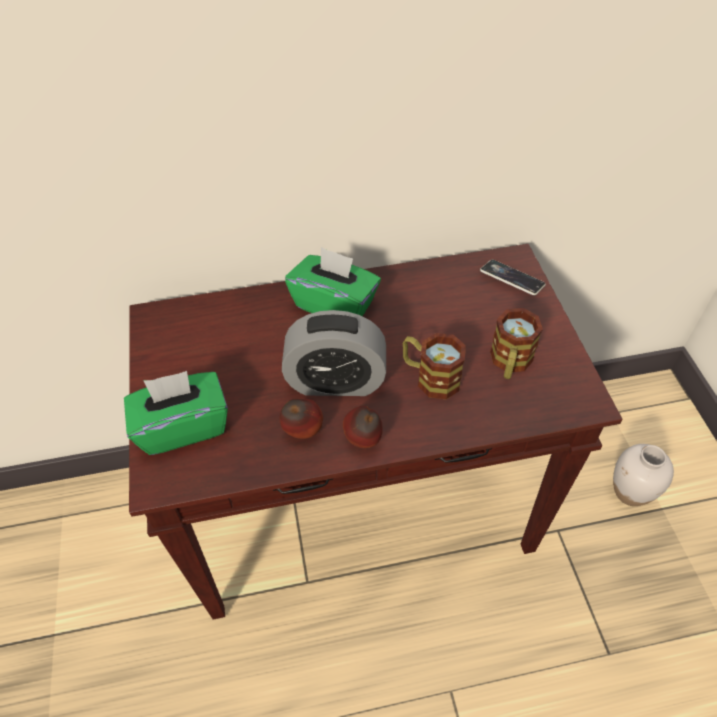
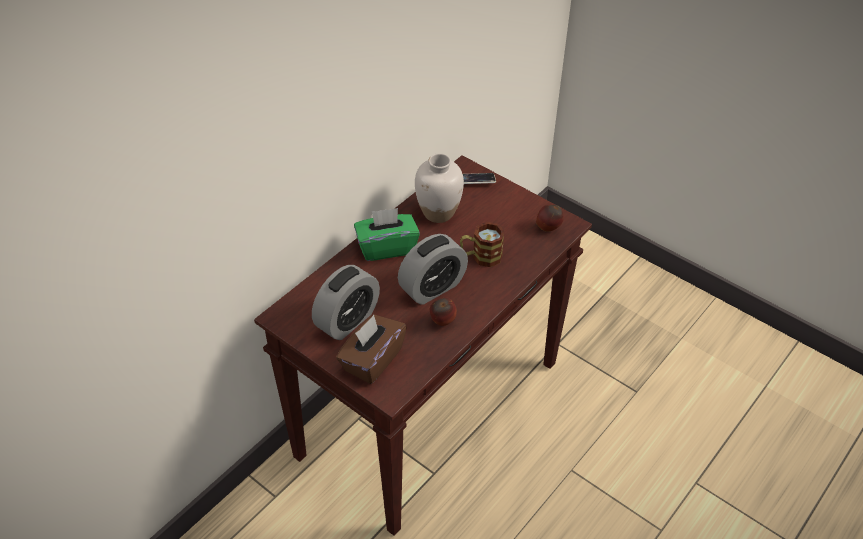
camera: 40 degrees left, 5 degrees down
(183, 426) = (372, 360): green tissue box -> brown tissue box
(209, 363) = (347, 320): none -> alarm clock
(363, 441) = (479, 307): apple -> apple (548, 229)
(509, 363) = (514, 226): mug -> none
(630, 492) = (580, 296): white vase -> white vase (438, 213)

